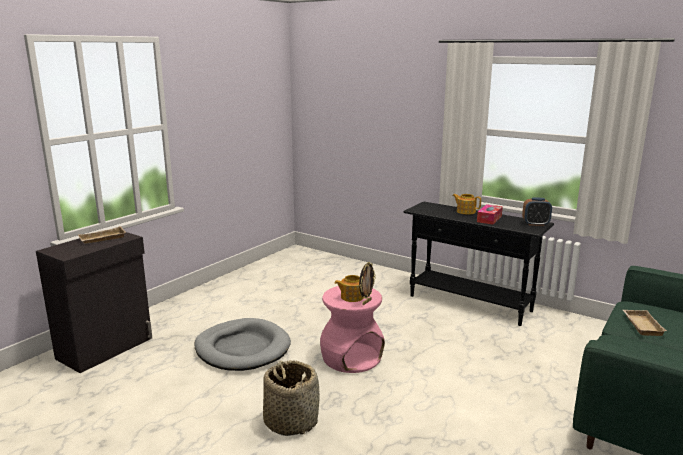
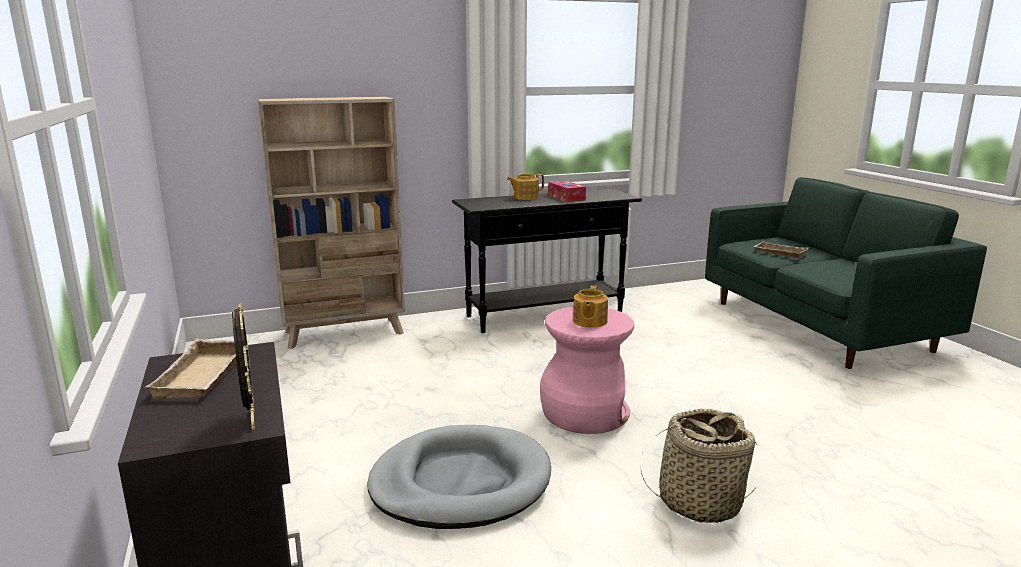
camera: 55 degrees left, 0 degrees up
(354, 266) = (345, 333): none -> beige bookcase
(366, 302) = (617, 318): picture frame -> picture frame (251, 420)
(535, 224) = (609, 192): alarm clock -> none

